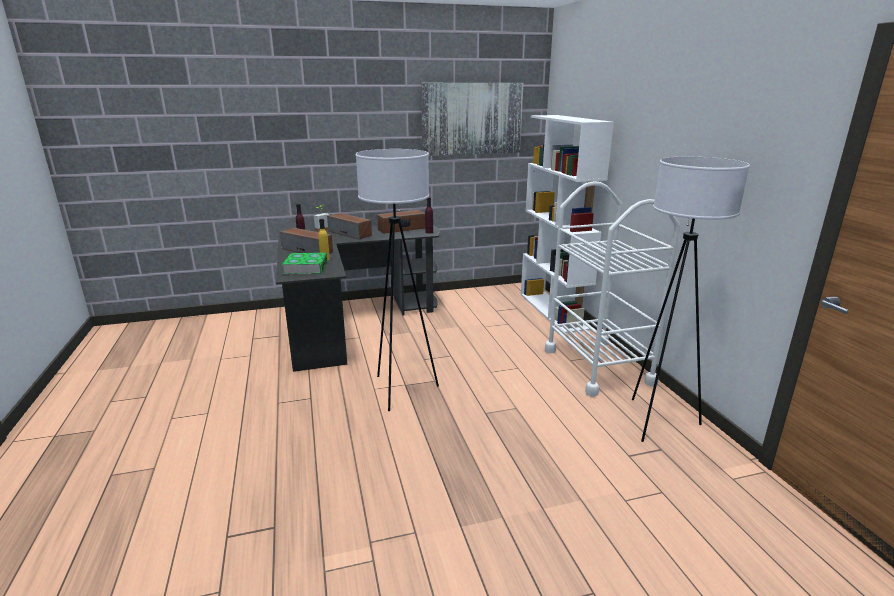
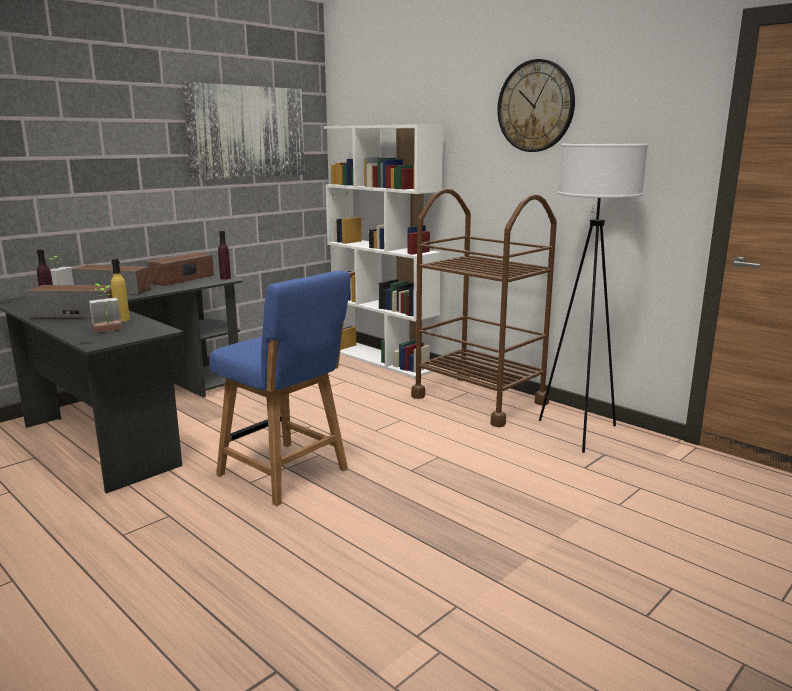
camera: 30 degrees left, 5 degrees down
(306, 267) = (108, 330): book -> potted plant
(401, 390) = (287, 474): white floor lamp -> blue chair
(597, 366) = (479, 400): white cart -> brown cart
(682, 112) = (536, 106): none -> wall clock

